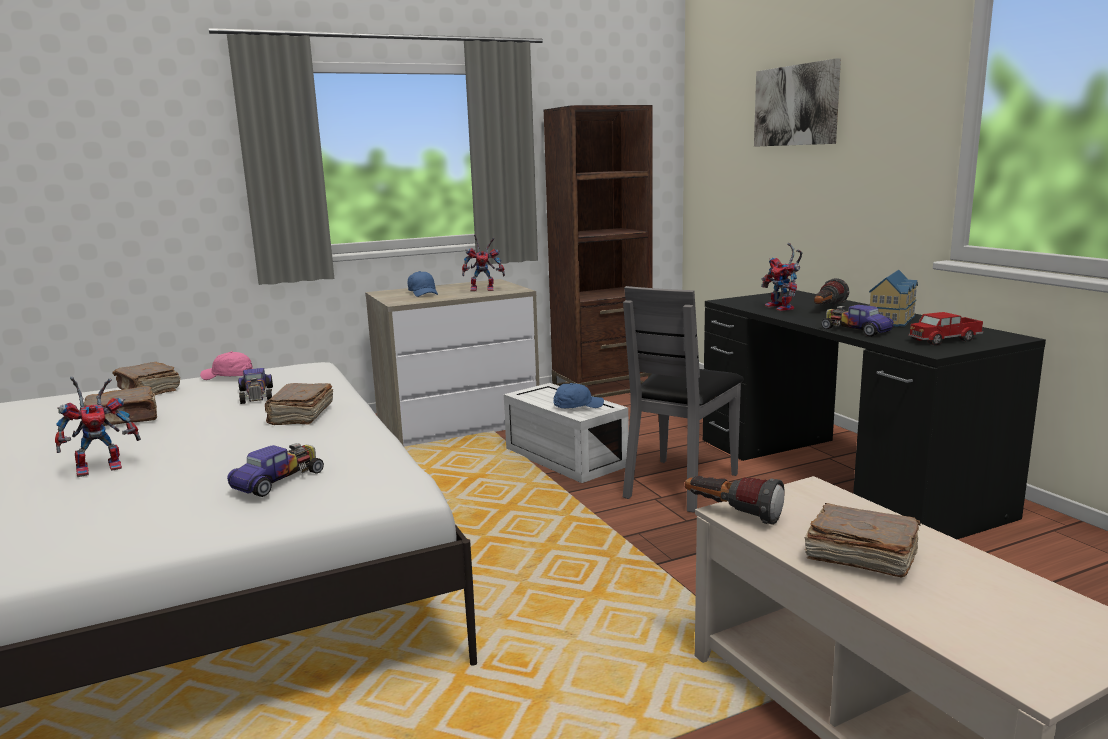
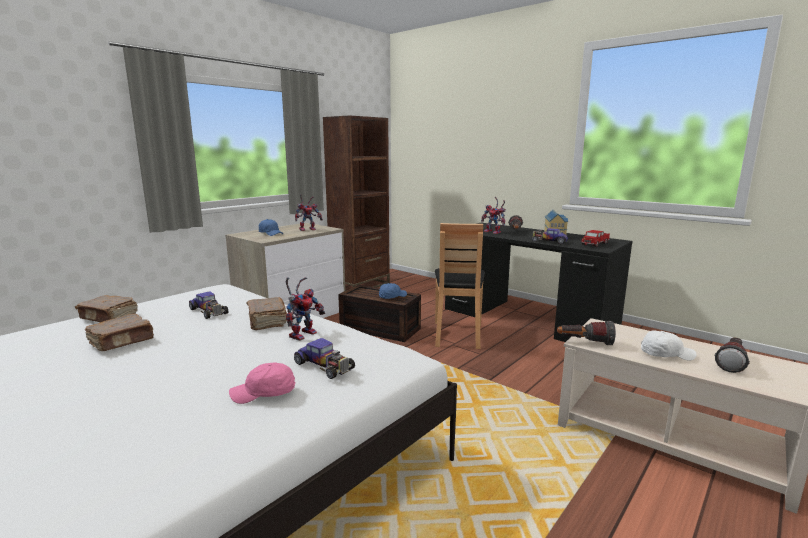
camera: 25 degrees left, 0 degrees up
(103, 467) = (163, 379): toy robot -> toy robot (303, 333)
(228, 377) = (165, 301): pink cap -> pink cap (264, 393)
(278, 480) = (324, 366): toy car -> toy car turned 120 degrees clockwise
(562, 457) = (378, 329): white storage box -> brown storage box
(680, 484) = (457, 335): grey chair -> brown chair
(796, 105) = (471, 122): picture -> none
(859, 557) = (665, 354): brown book -> white cap
(978, 595) = (731, 362): none -> flashlight

